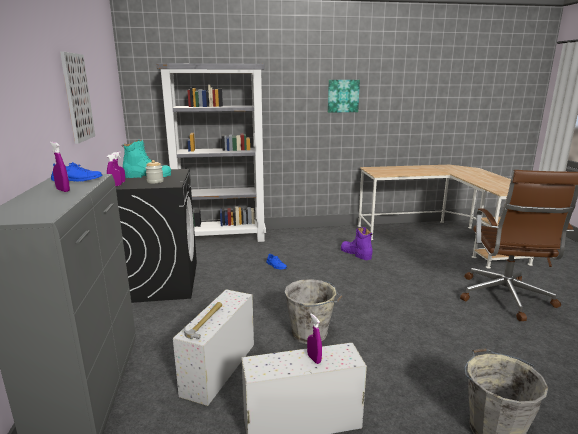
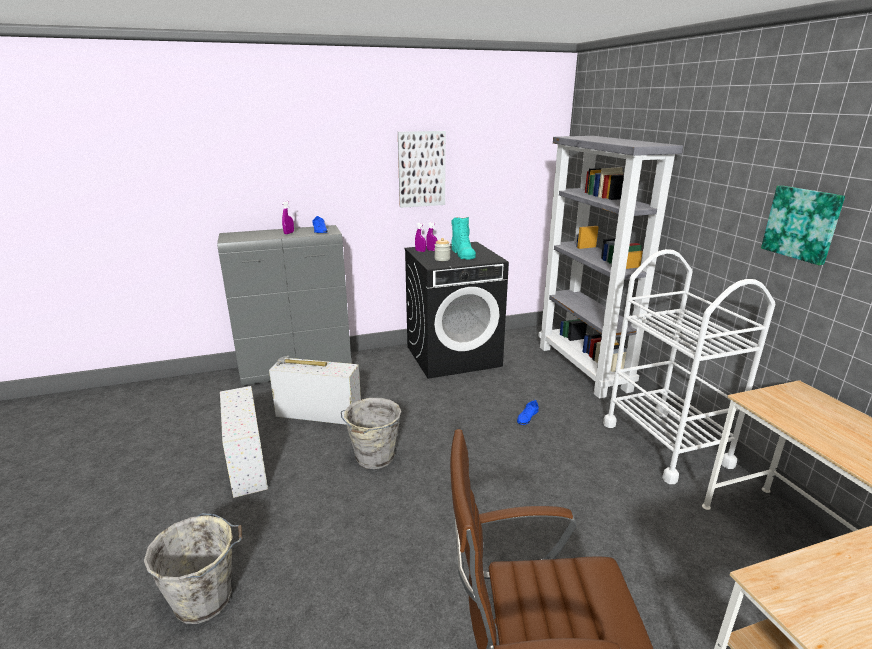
camera: 80 degrees right, 5 degrees up
(314, 359) = (238, 416): purple spray bottle -> none
(319, 236) = (665, 444): none -> white cart
(355, 253) = (619, 487): purple boot -> none

